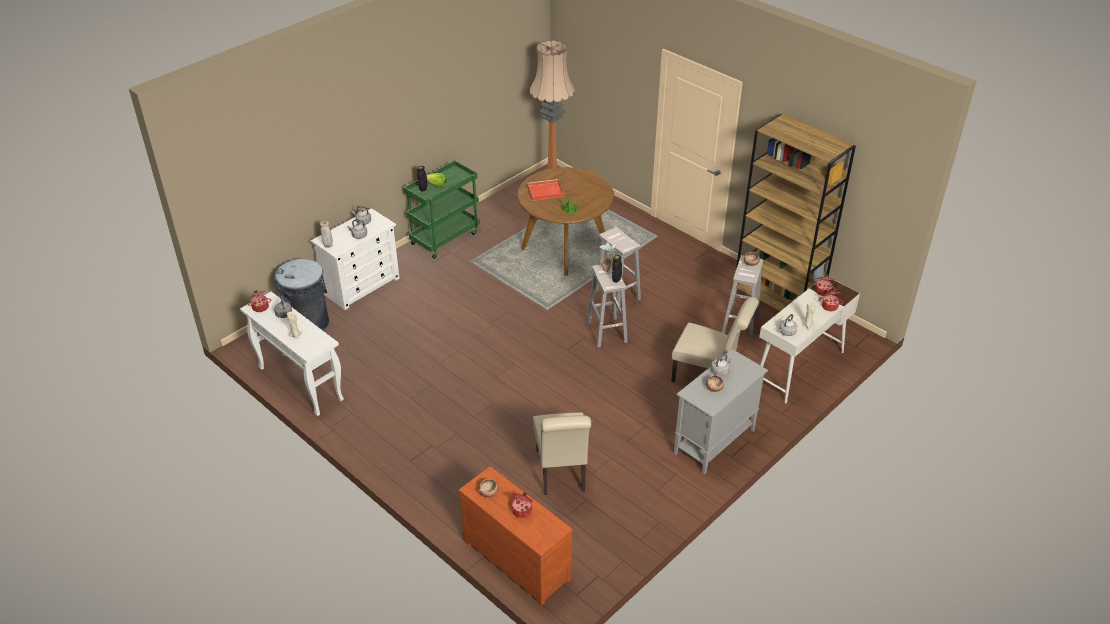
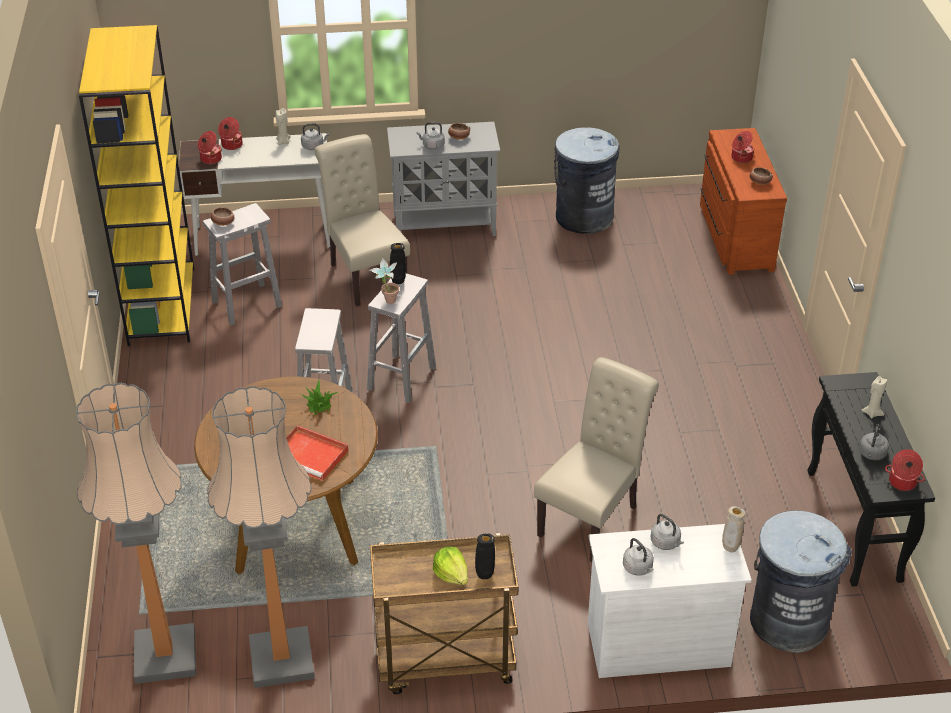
camera: 140 degrees left, 0 degrees up
(300, 383) = (854, 526): white console table -> black console table
(445, 238) = (444, 662): green cart -> brown cart
(508, 209) = (281, 659): none -> floor lamp
(561, 474) = (623, 274): beige chair -> beige chair (592, 517)
(637, 507) = (583, 217): none -> grey trash can
(777, 299) = (161, 306): brown bookcase -> yellow bookcase

